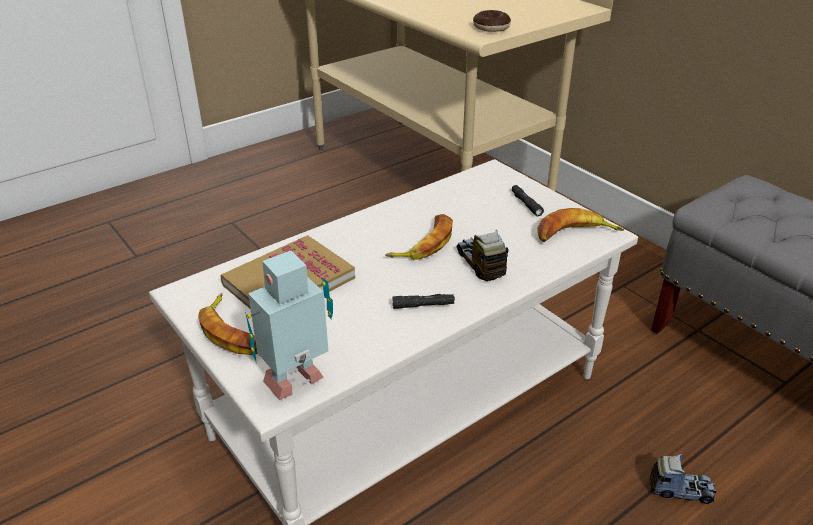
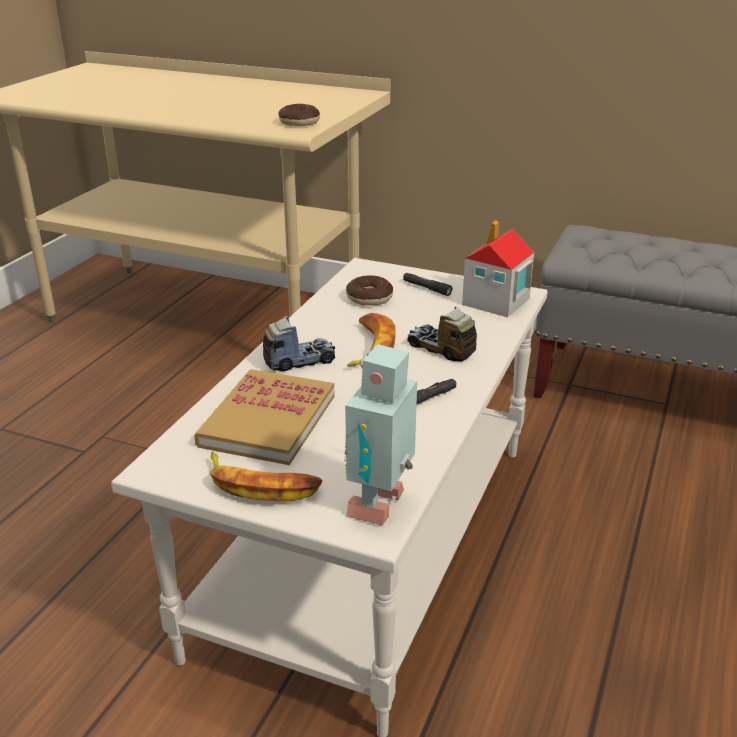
camera: 30 degrees left, 5 degrees down
(469, 199) = (369, 298): none -> donut
(574, 234) = (495, 302): banana -> toy house
(680, 490) = (658, 518): toy truck -> toy truck (299, 361)

